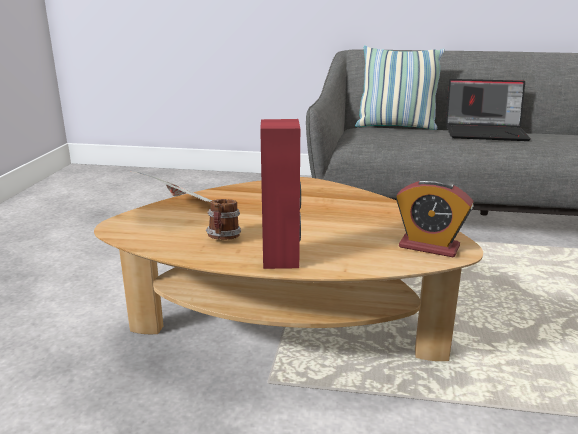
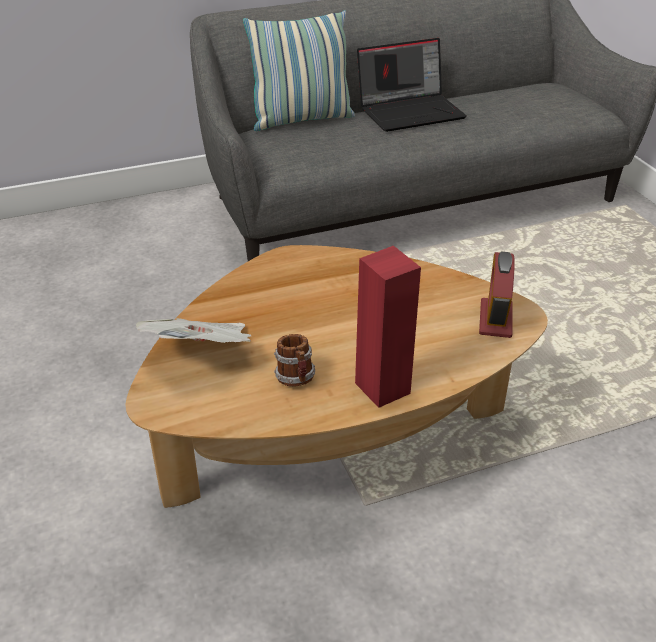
camera: 30 degrees left, 15 degrees up
(429, 246) = (495, 319): alarm clock -> alarm clock turned 105 degrees clockwise

